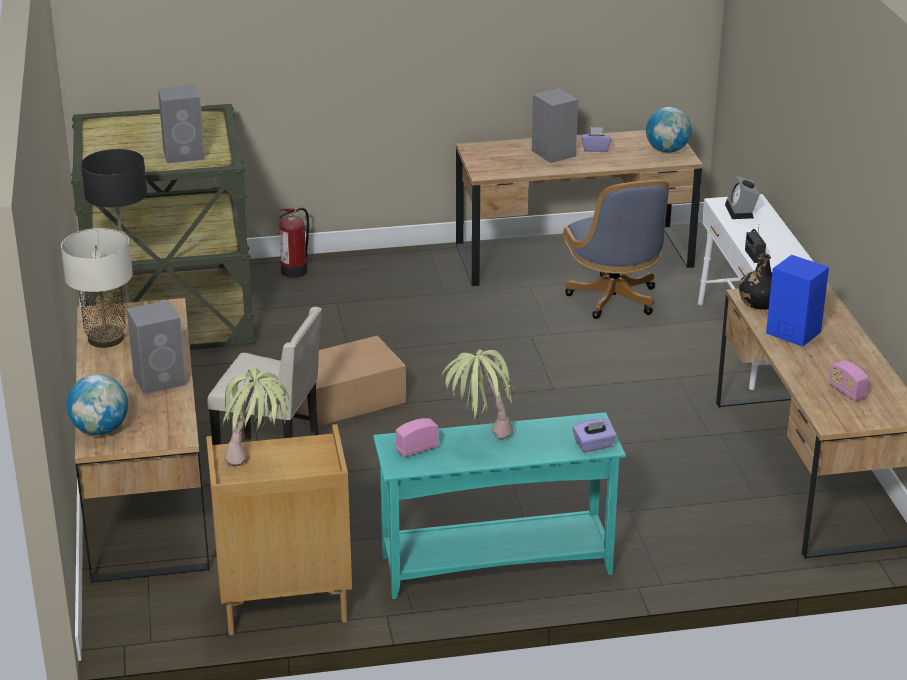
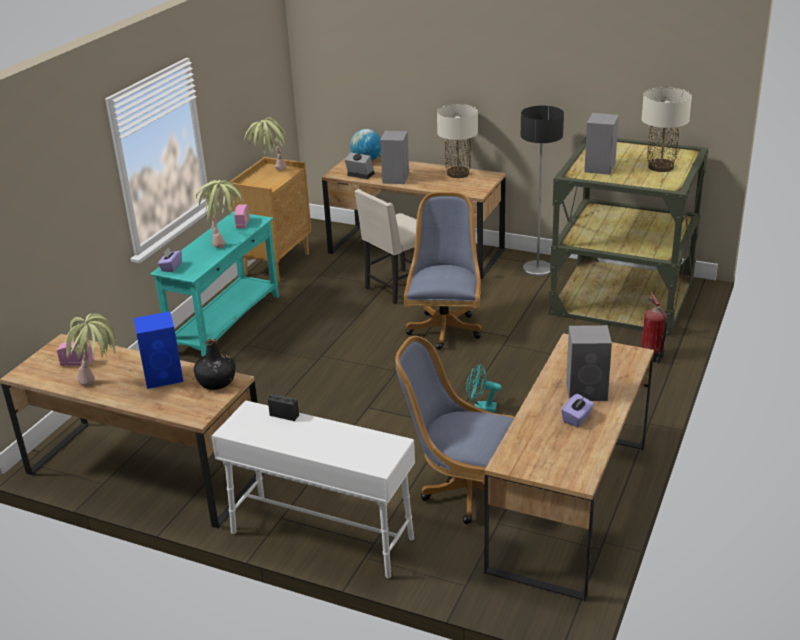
camera: 125 degrees right, 0 degrees up
(155, 127) = (661, 167): none -> table lamp
(344, 399) = (445, 327): cardboard box -> blue office chair
(483, 330) = (480, 408): none -> turquoise fan
(667, 150) = (535, 460): globe -> none
(741, 211) = (364, 446): alarm clock -> alarm clock (359, 175)
(856, 357) = (100, 387): none -> potted plant

